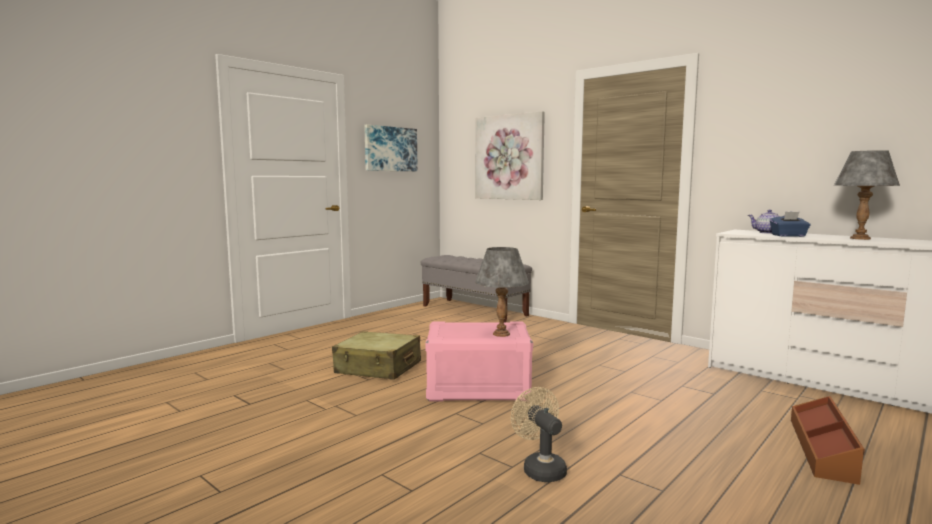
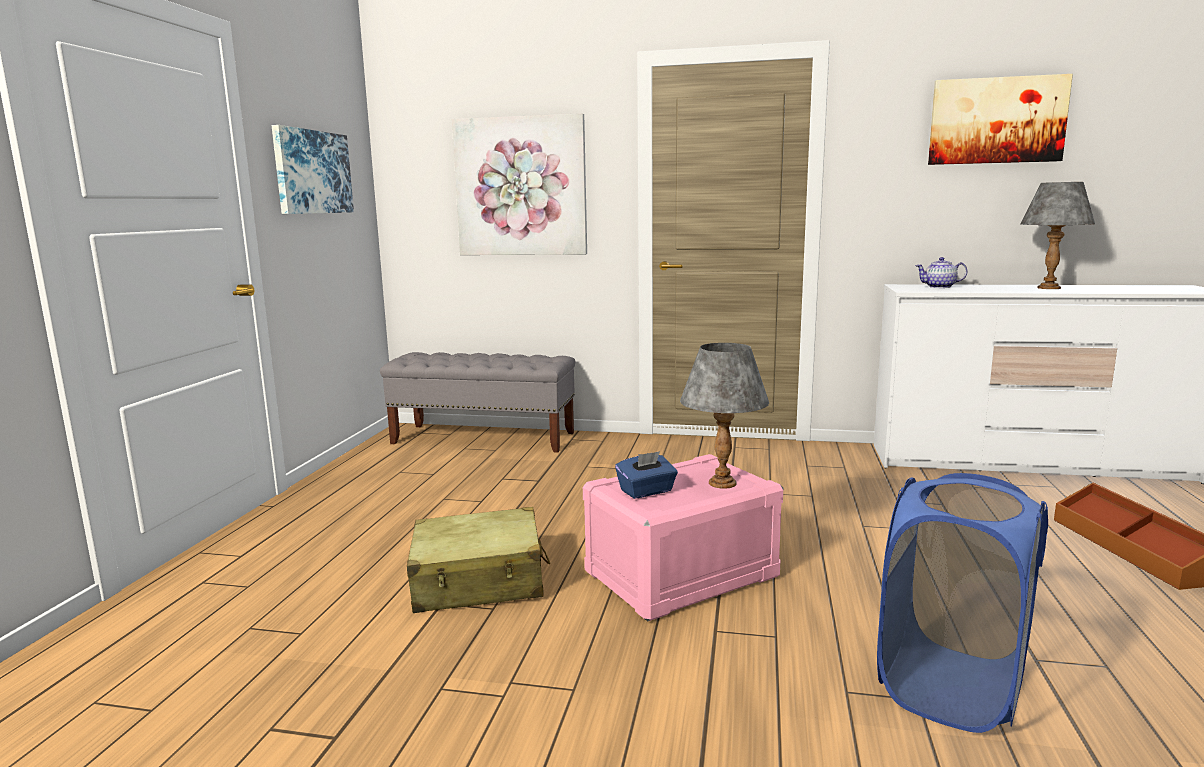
camera: 30 degrees left, 5 degrees up
(540, 468) = (951, 688): beige fan -> blue laundry basket
(788, 236) = (978, 290): blue tissue box -> blue tissue box (646, 491)
(829, 103) = (996, 121): none -> picture

